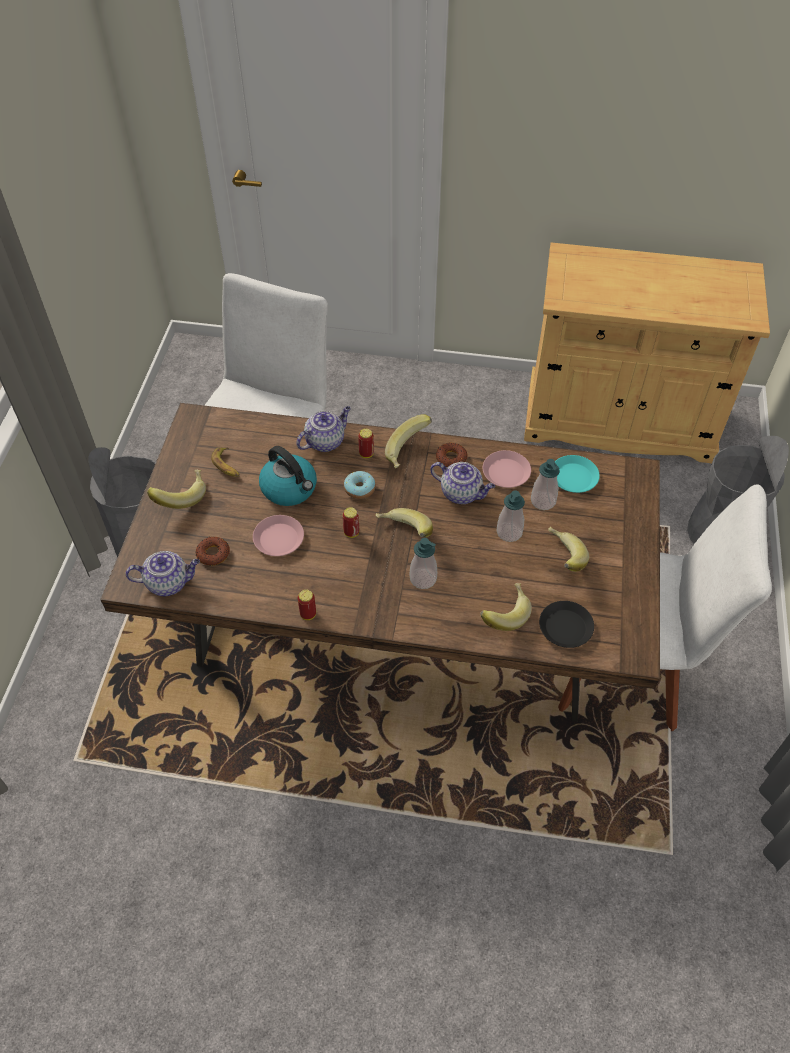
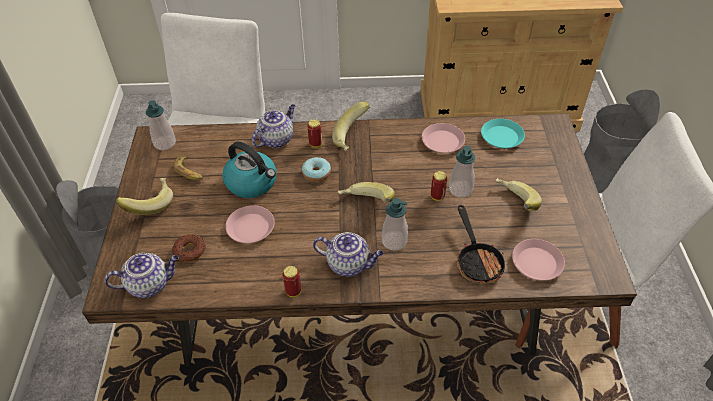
camera: 10 degrees left, 5 degrees down
(351, 532) = (318, 211): can -> can (437, 196)
(451, 458) = (391, 137): donut -> none
(462, 493) = (409, 164): teapot -> teapot (349, 264)
(504, 614) = (477, 260): banana -> frying pan
(543, 501) = (481, 159): soap dispenser -> soap dispenser (165, 143)
(565, 627) = (536, 263): black plate -> pink plate

